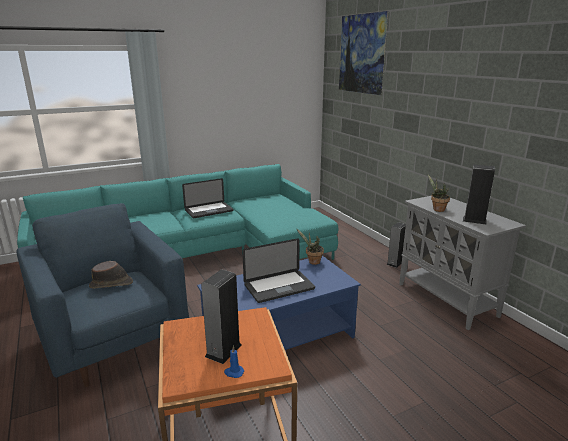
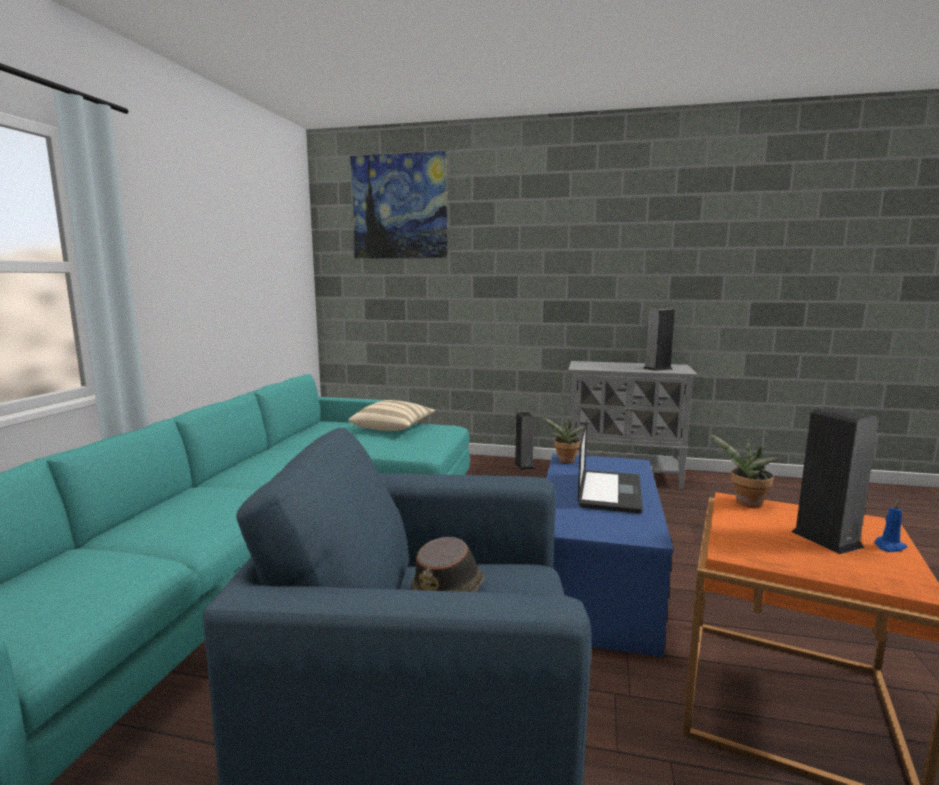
camera: 50 degrees left, 10 degrees down
(209, 211) = (285, 461): laptop -> none
(290, 209) = (393, 428): none -> beige pillow
(437, 209) = (612, 369): potted plant -> potted plant (745, 503)

